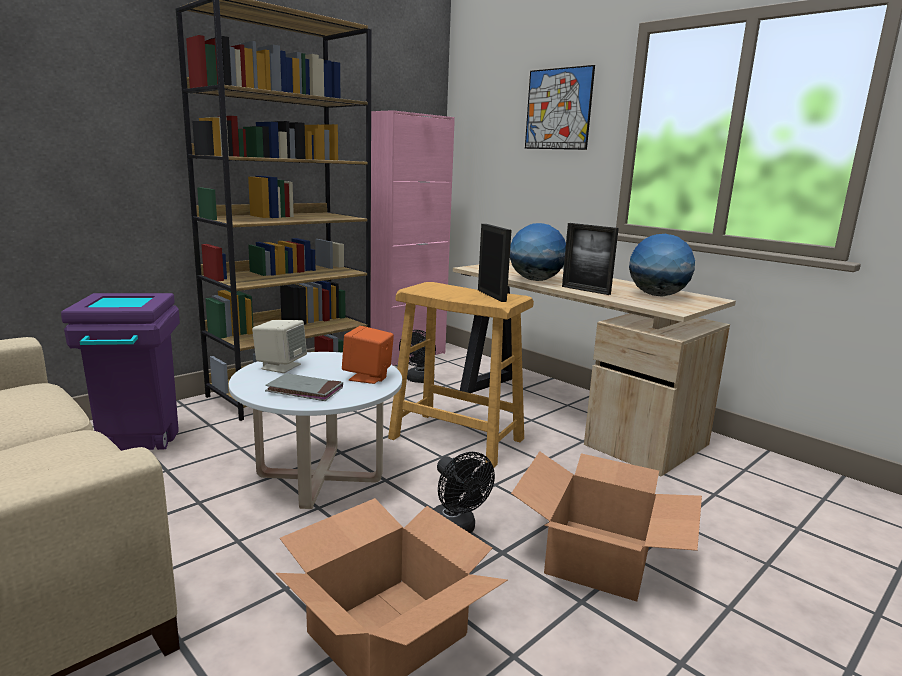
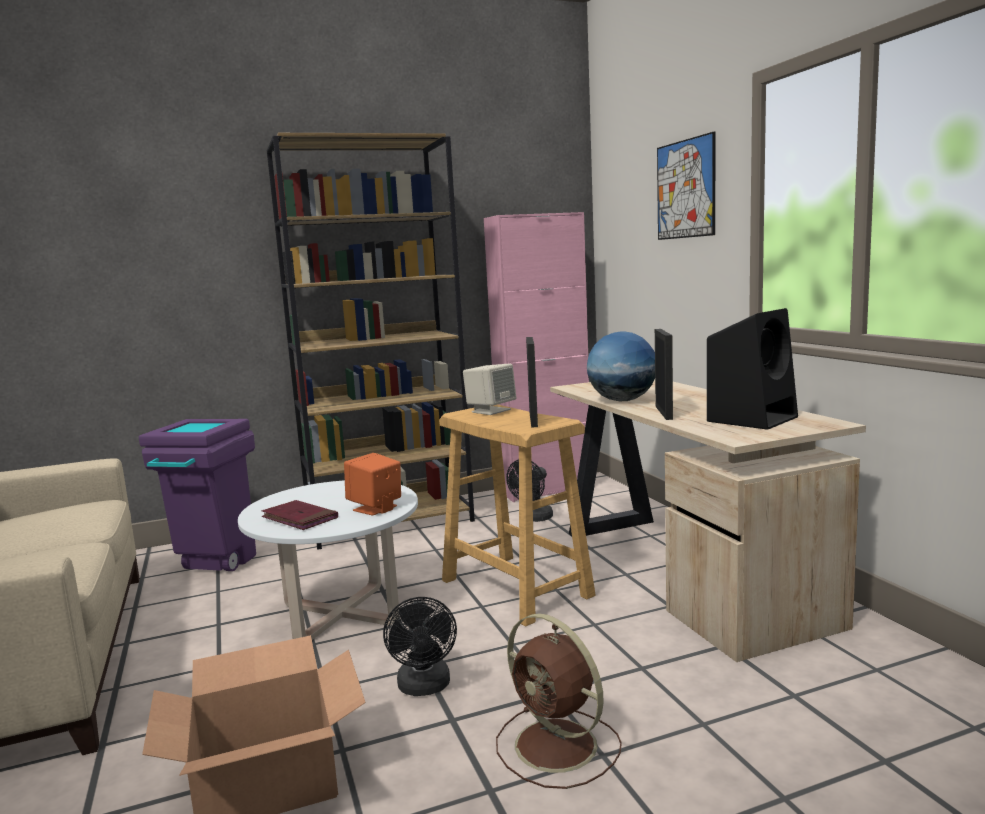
camera: 25 degrees right, 5 degrees down
(280, 366) = (309, 493): beige speaker -> beige speaker (490, 410)
(304, 390) = (300, 518): grey book -> red book
(585, 290) = (663, 412): picture frame -> picture frame turned 150 degrees counterclockwise
(600, 558) = (558, 747): cardboard box -> brown fan
(657, 295) = (752, 419): globe -> black speaker

